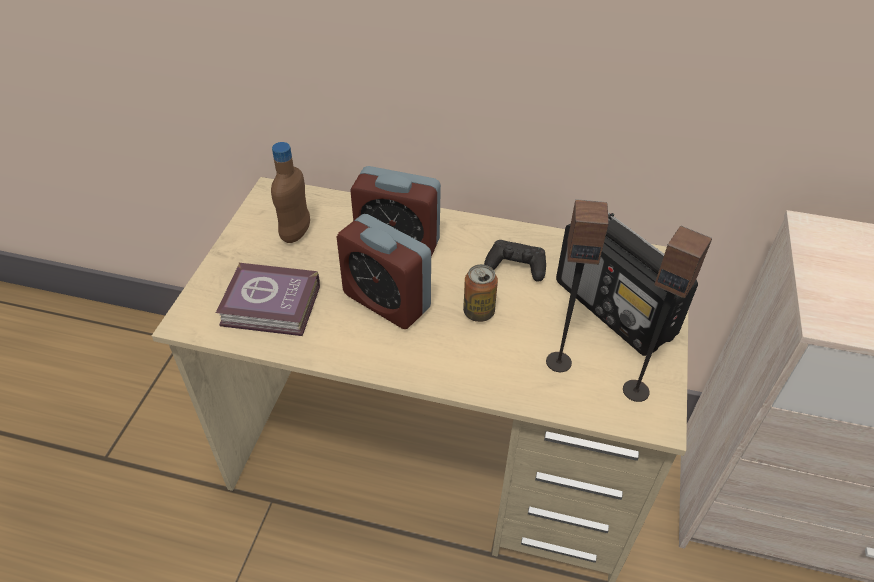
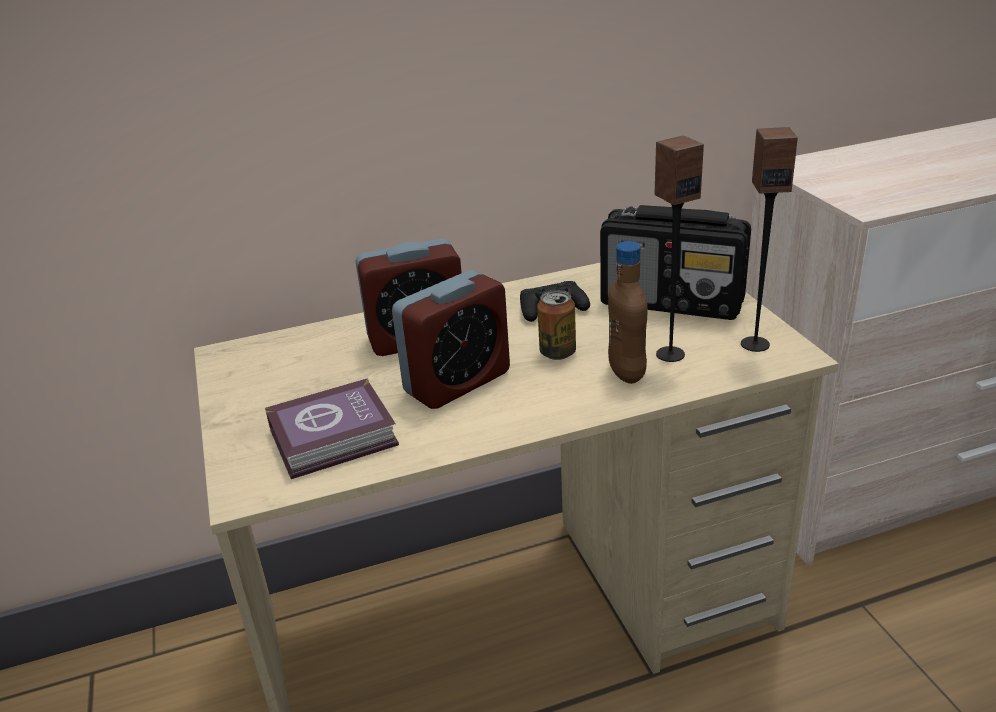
camera: 30 degrees left, 15 degrees down
(296, 233) = (293, 373): brown bottle -> brown bottle (627, 373)
(386, 301) = (457, 382): alarm clock -> alarm clock turned 45 degrees counterclockwise

